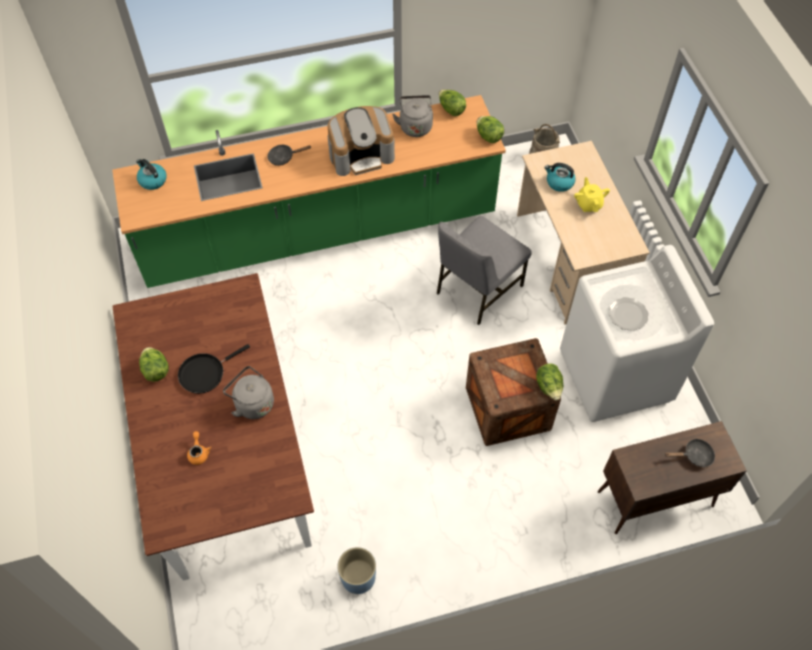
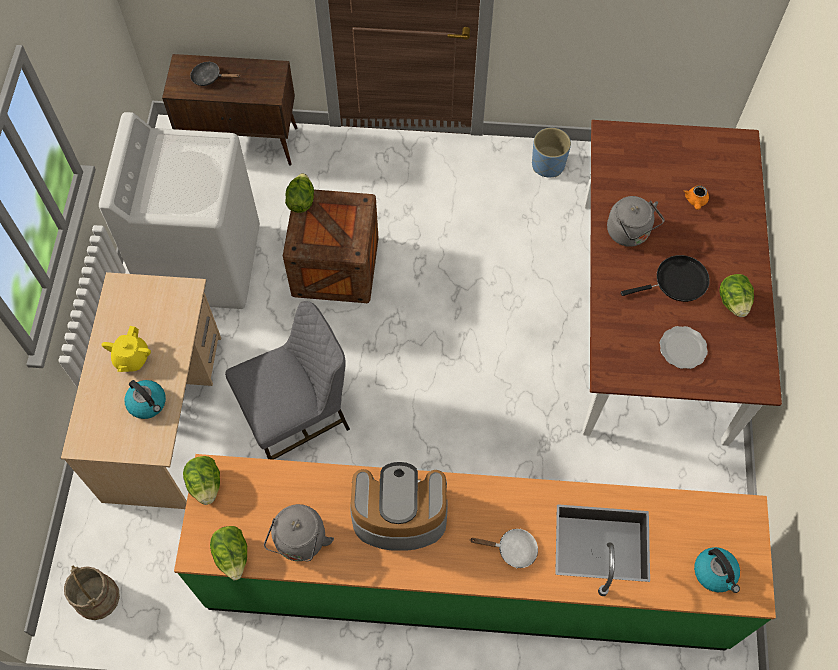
camera: 160 degrees left, 5 degrees up
(284, 157) = (512, 550): black frying pan -> white frying pan
(628, 314) = (196, 166): plate -> plate (682, 348)

